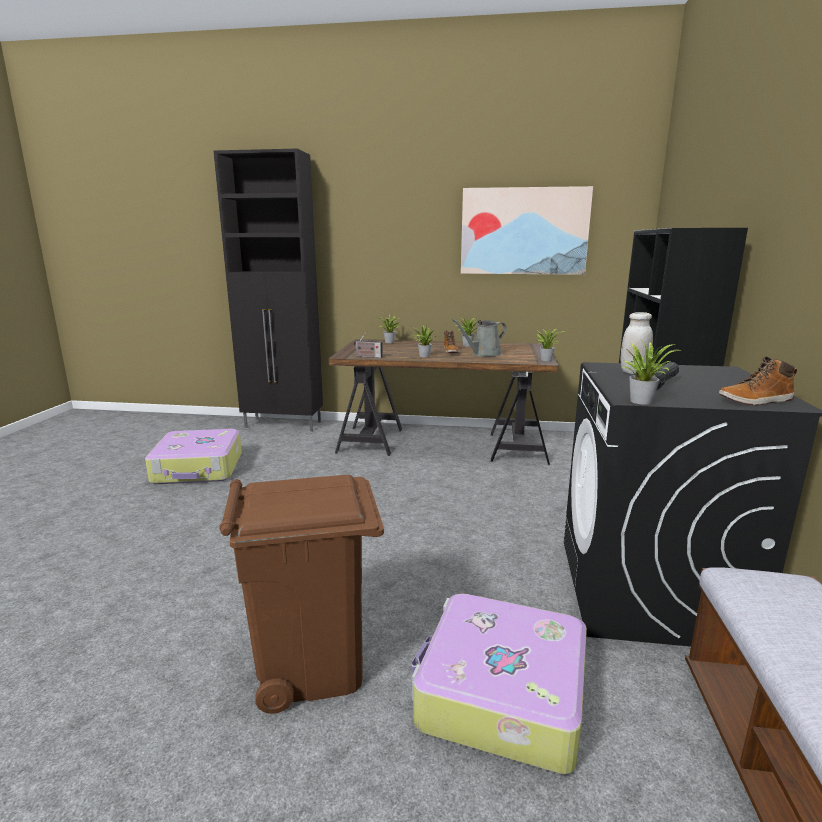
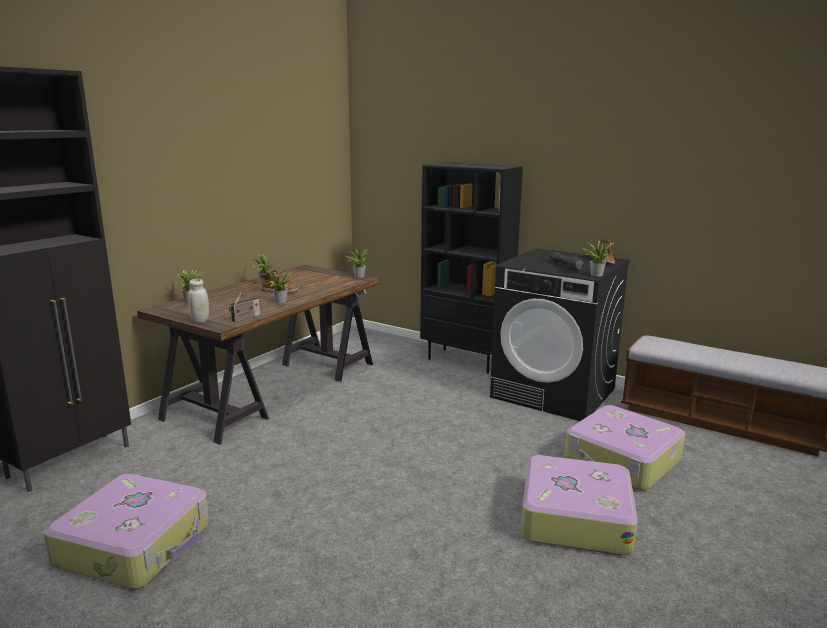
camera: 65 degrees left, 0 degrees up
(312, 664) = (574, 517): brown trash can -> suitcase
(483, 354) = (310, 286): grey watering can -> none
(524, 231) = (274, 162): picture -> none
(633, 372) = (533, 263): white jar -> white jar (200, 320)

